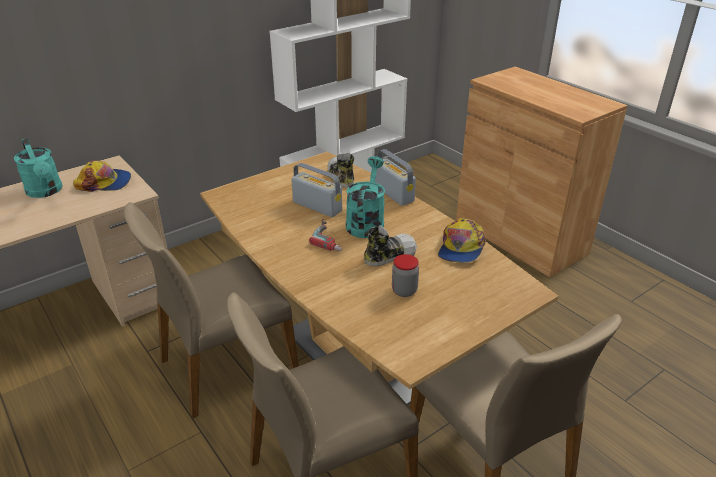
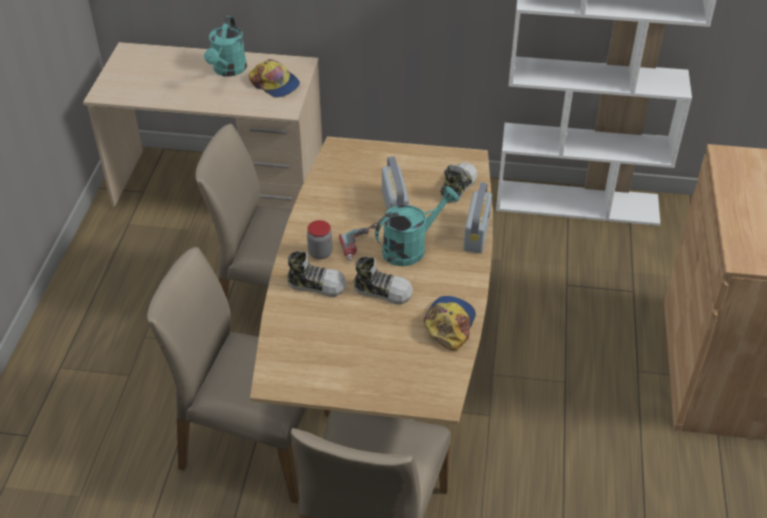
camera: 45 degrees right, 10 degrees up
(337, 279) = (316, 284): none -> shoe
(404, 291) = (348, 328): jar -> jar (320, 253)
(461, 248) = (449, 324): cap -> cap turned 135 degrees clockwise

